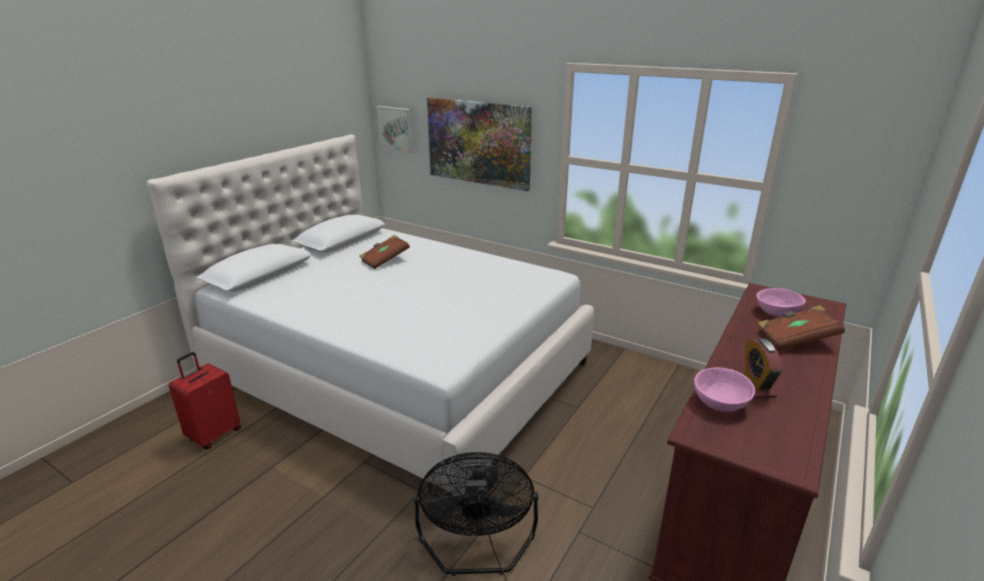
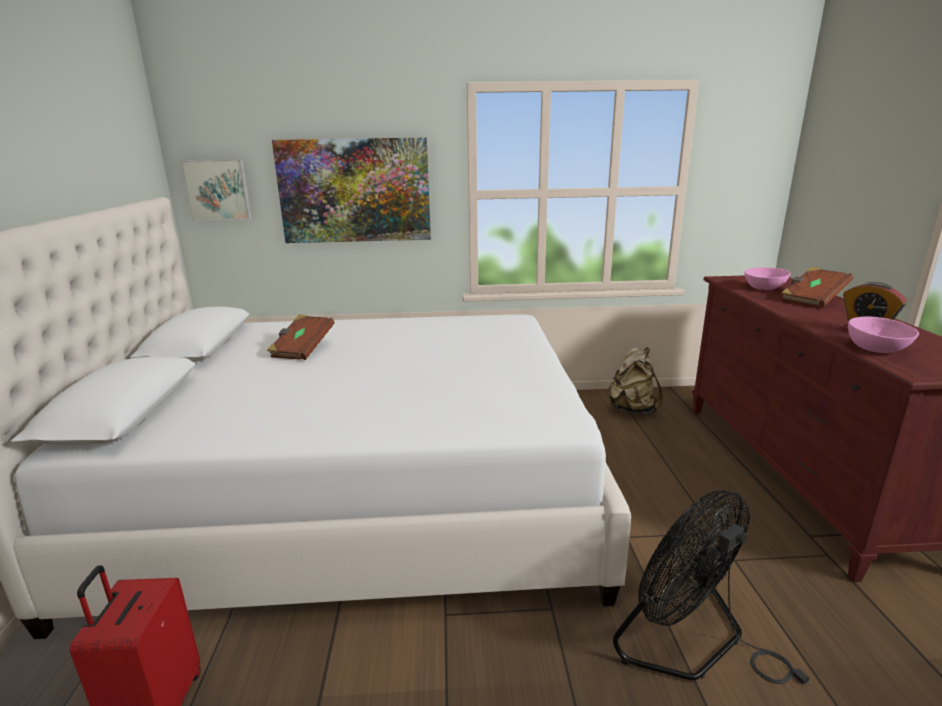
camera: 35 degrees left, 5 degrees down
(669, 388) = (632, 409): none -> beige backpack

